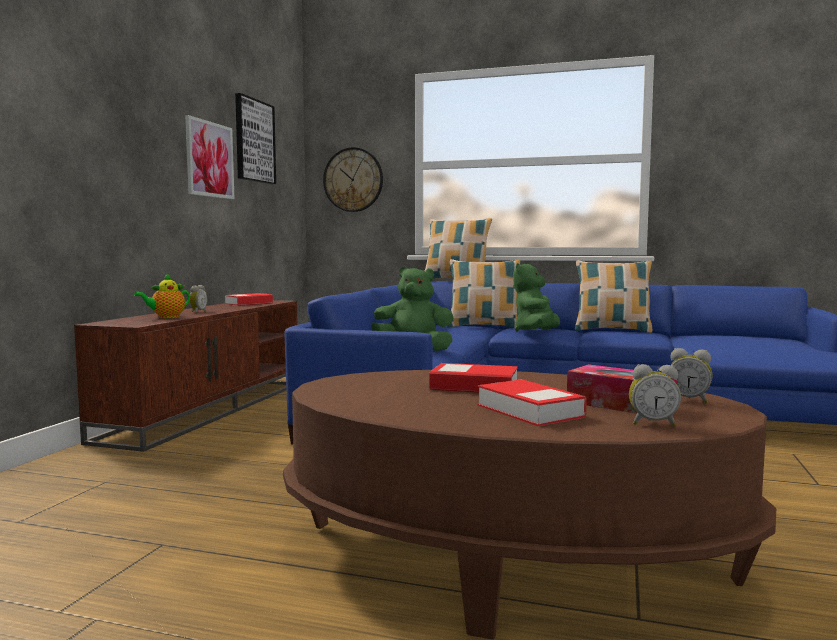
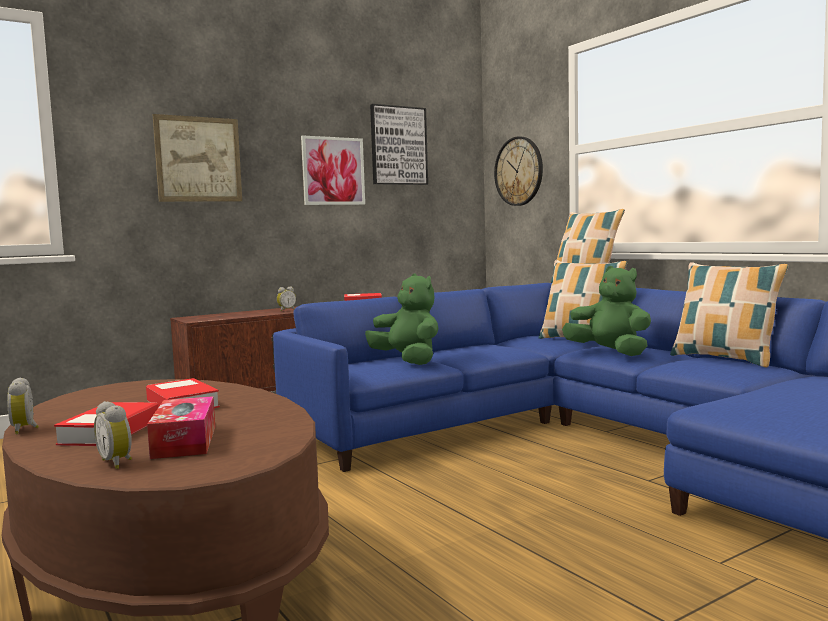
camera: 40 degrees right, 0 degrees up
(98, 125) = (198, 159): none -> picture
(166, 317) = (243, 314): teapot -> none
(536, 332) = (610, 353): green plush toy -> green plush toy turned 75 degrees clockwise
(688, 400) = (247, 450): alarm clock -> alarm clock (26, 429)

